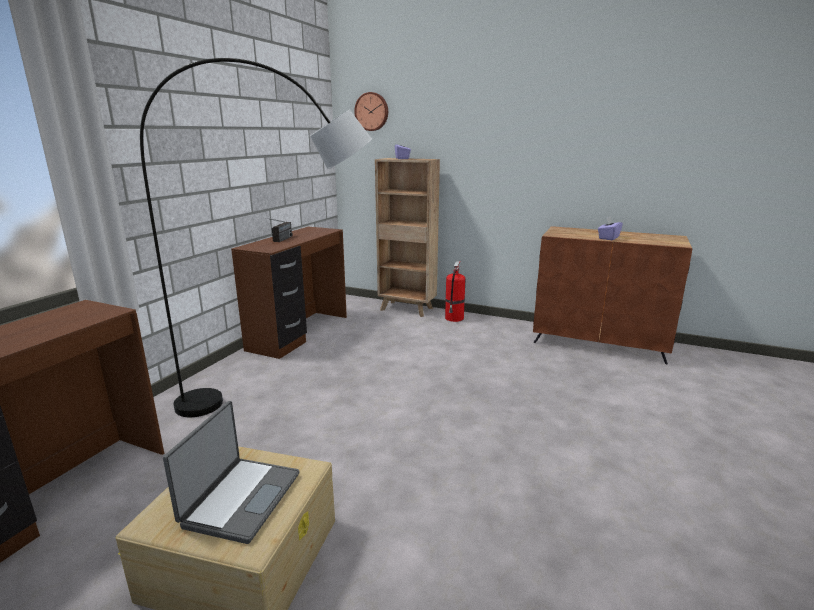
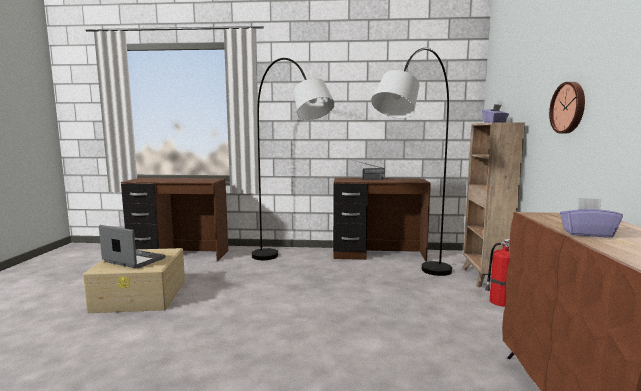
camera: 70 degrees right, 10 degrees down
(240, 499) = (133, 260): laptop -> laptop turned 150 degrees counterclockwise
(372, 111) = (499, 81): wall clock -> wall clock (569, 108)
(403, 340) = (413, 288): none -> grey floor lamp

